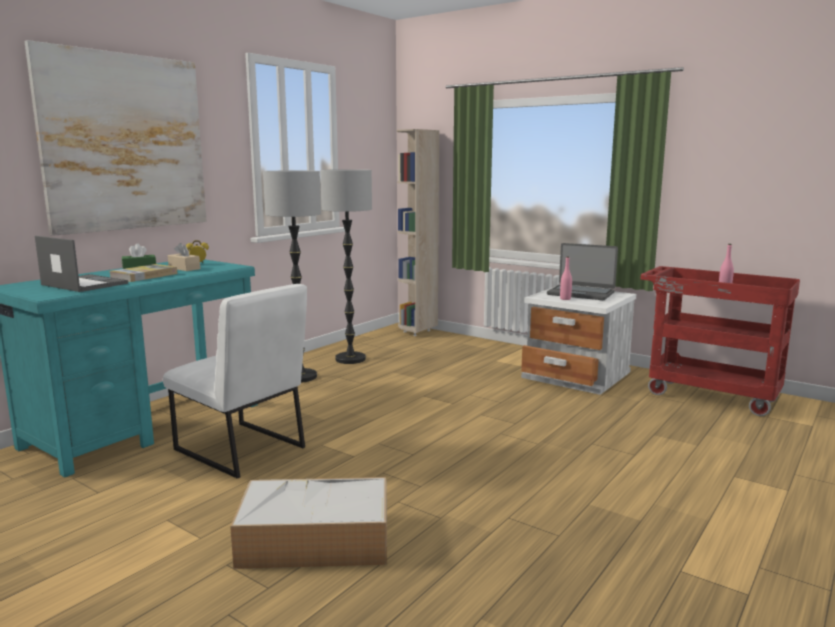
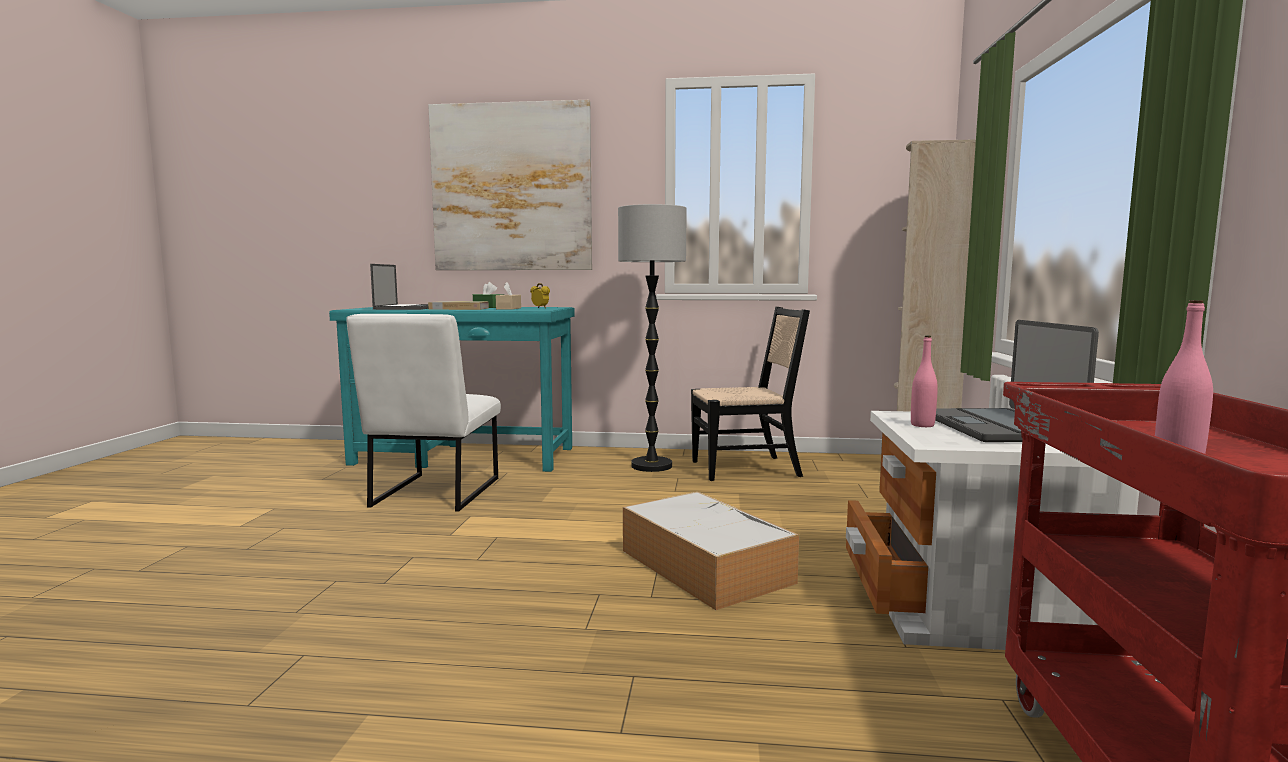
camera: 60 degrees right, 5 degrees down
(313, 540) = (234, 564): storage box -> storage box (703, 565)
(350, 359) = (745, 469): floor lamp -> chair

